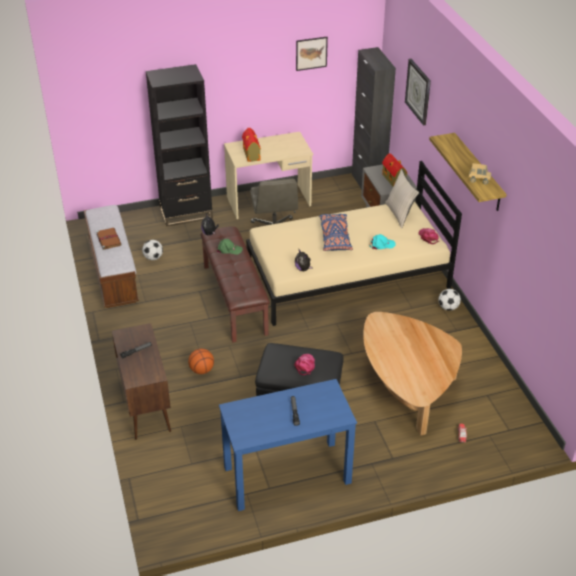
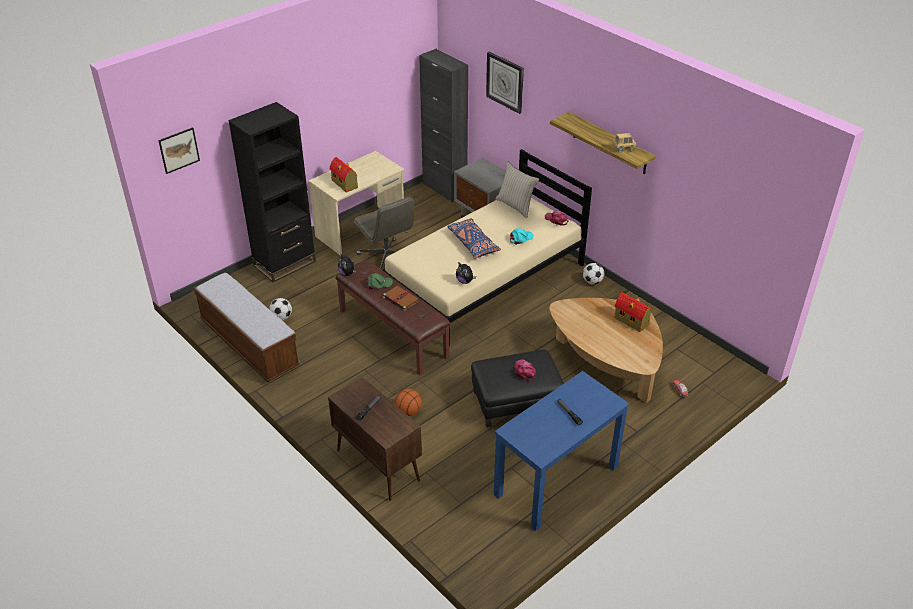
camera: 25 degrees left, 0 degrees up
(108, 239) = (245, 309): brown book -> brown book (400, 299)
(311, 53) = (378, 67): picture -> picture (179, 150)
(394, 180) = (491, 175): toy house -> toy house (632, 321)

